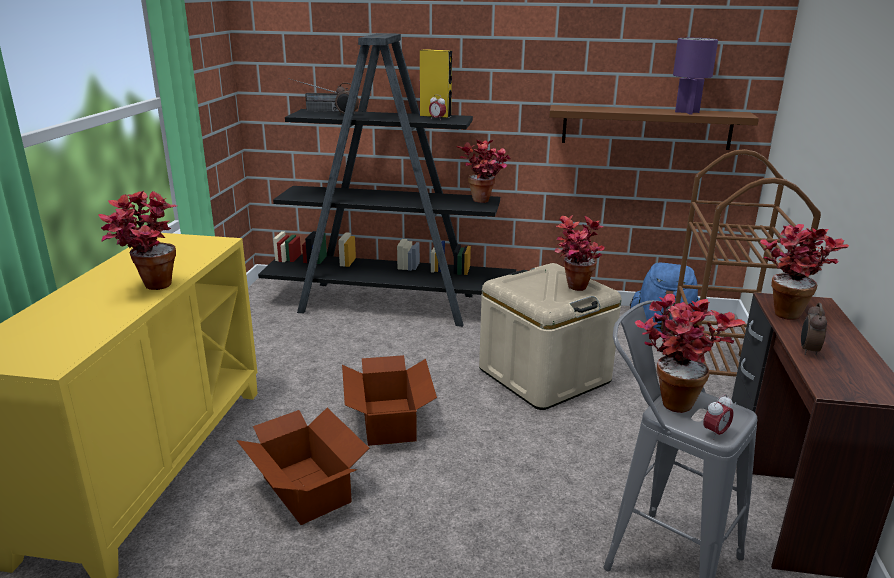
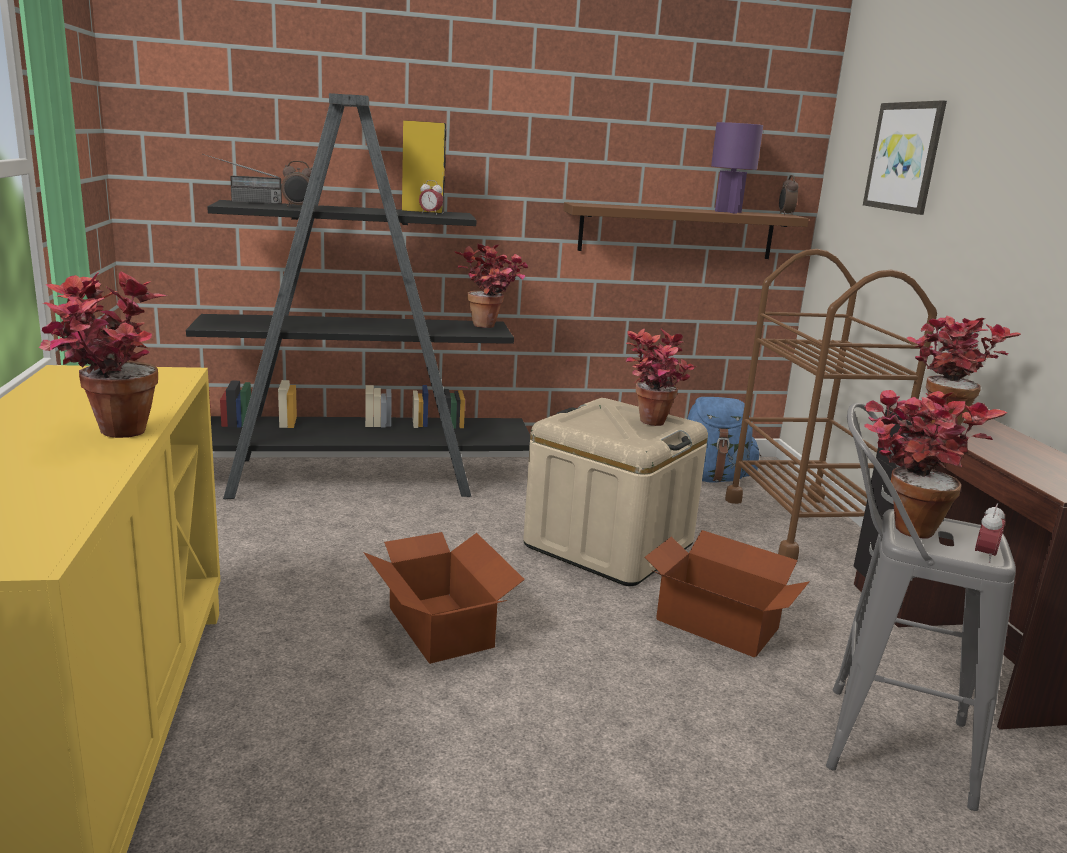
camera: 20 degrees left, 5 degrees down
(307, 488) = (372, 738): cardboard box -> cardboard box (716, 623)
(808, 350) = (1003, 457): alarm clock -> alarm clock (785, 214)
(825, 72) = (904, 157): none -> picture

